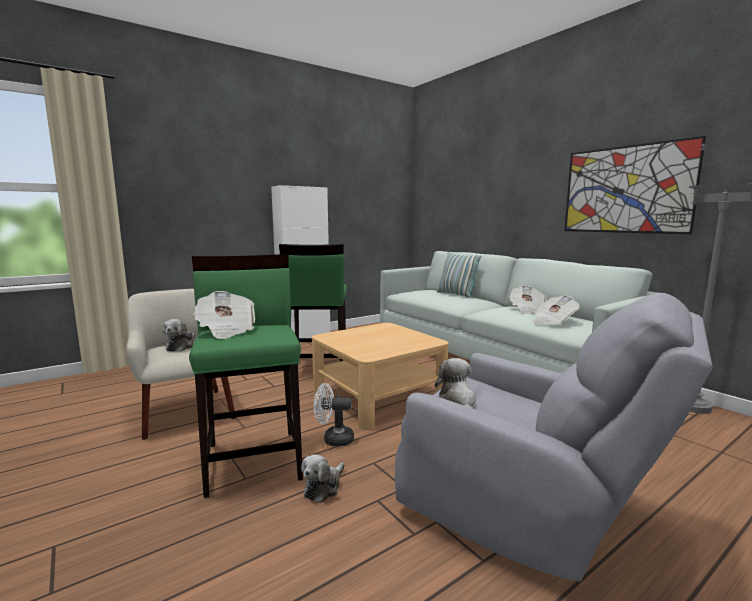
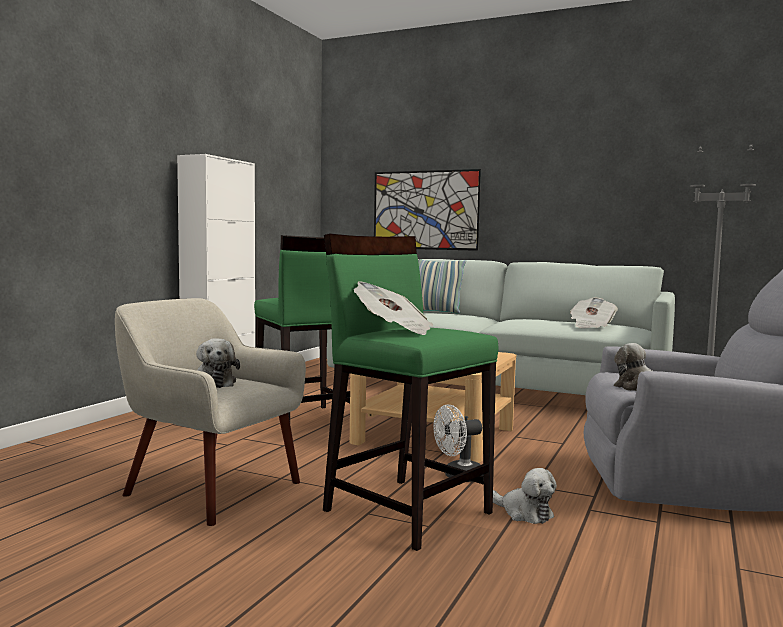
camera: 30 degrees left, 5 degrees down
(323, 487) = (524, 513): plush toy -> plush toy turned 45 degrees counterclockwise
(527, 310) = (544, 319): newspaper -> none
(626, 189) = (621, 187): picture -> picture (425, 210)

